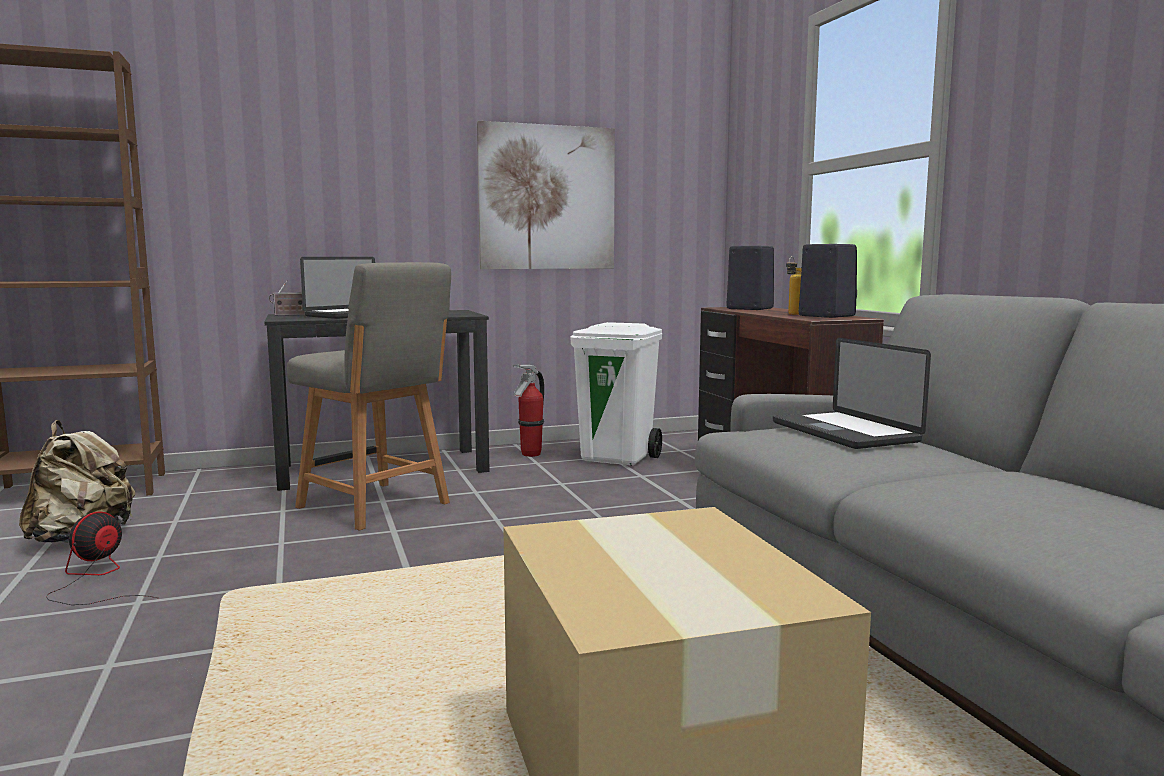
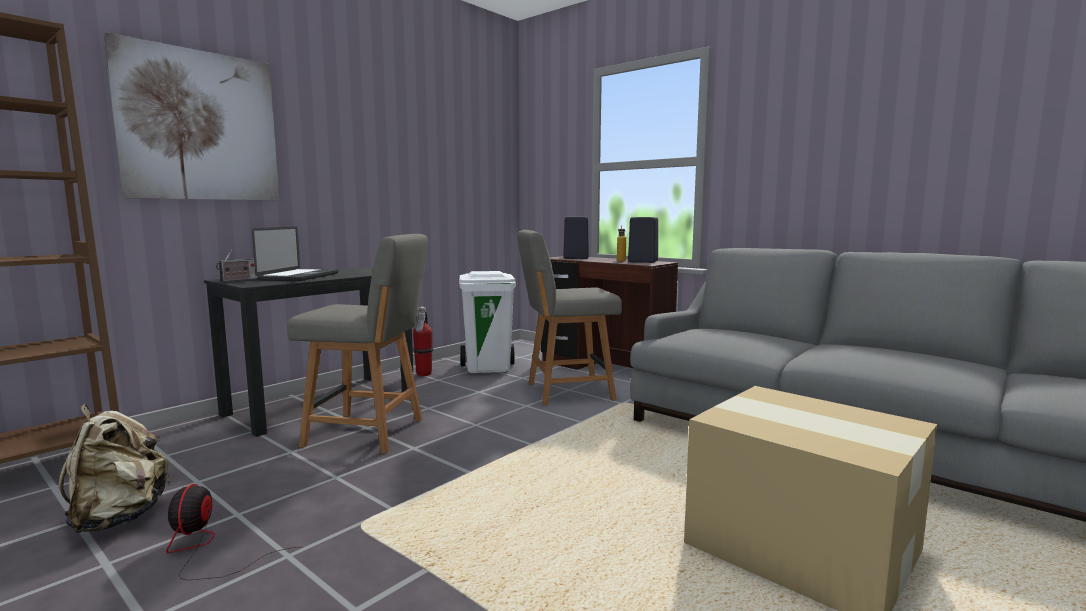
camera: 30 degrees left, 0 degrees up
(547, 198) = (415, 179): picture -> picture (200, 126)
(671, 501) = (566, 391): none -> grey chair
(844, 432) = (724, 332): laptop -> none

